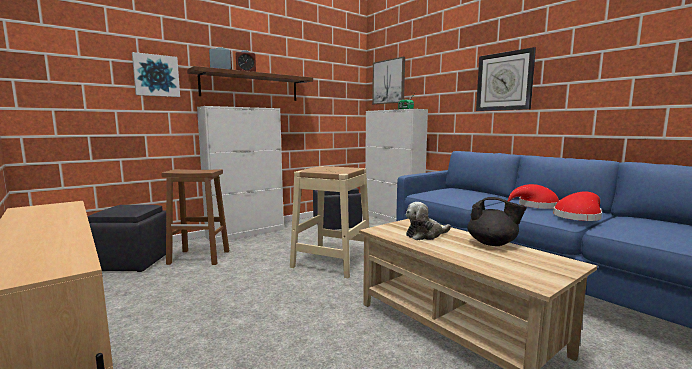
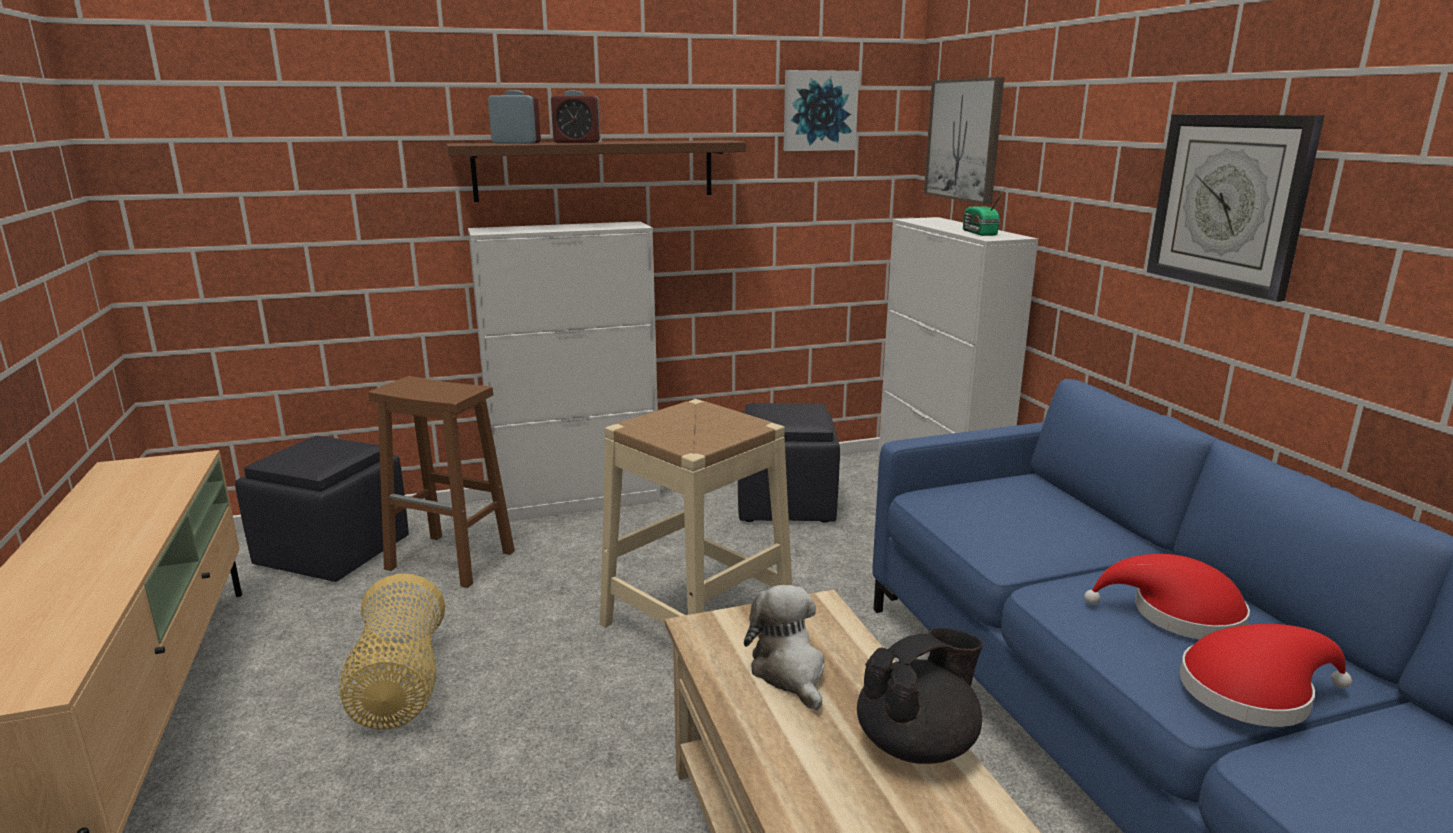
camera: 20 degrees right, 10 degrees up
(156, 75) = (381, 165): picture -> picture (819, 111)
(208, 301) = (399, 687): none -> basket
(425, 235) = (789, 672): plush toy -> plush toy turned 75 degrees clockwise
(492, 243) = (917, 744): black teapot -> black teapot turned 75 degrees counterclockwise

